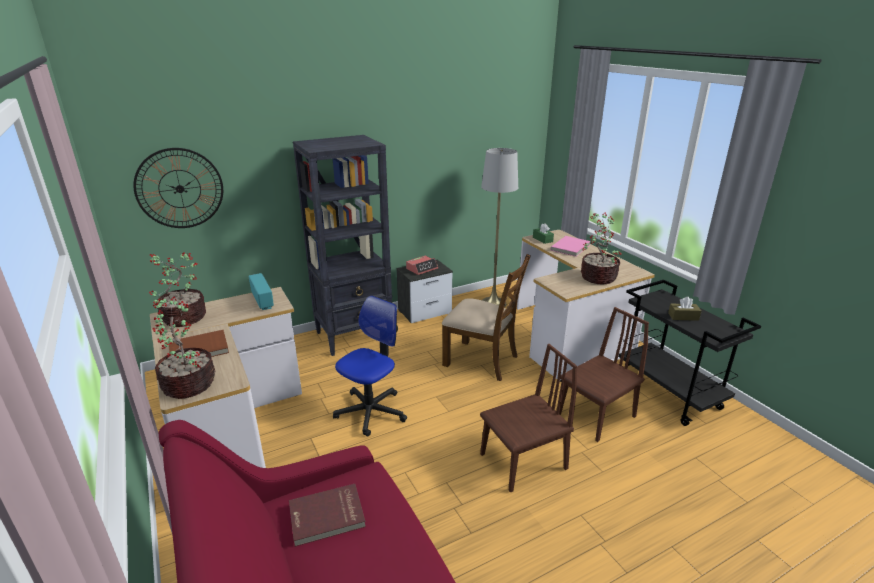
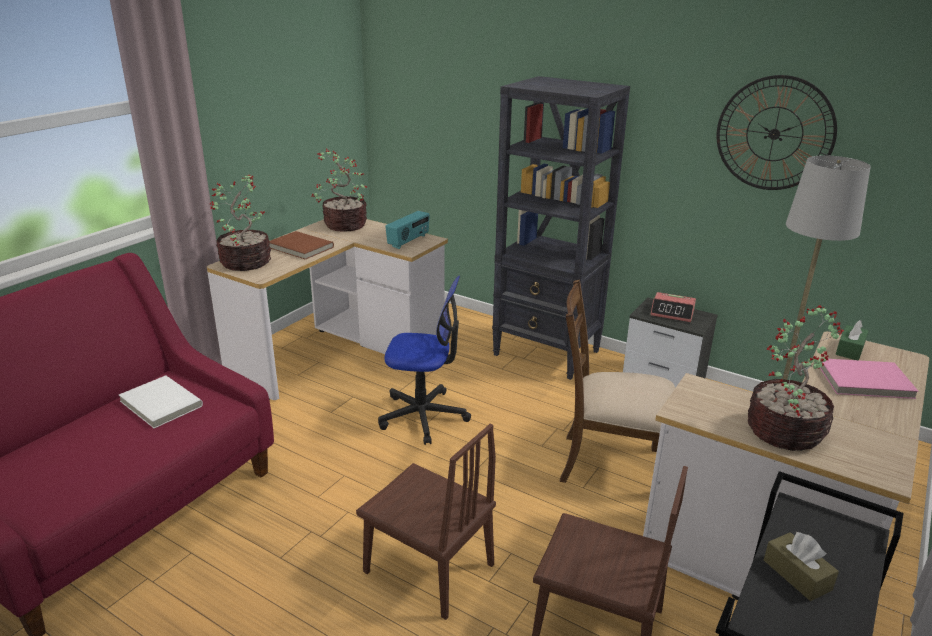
camera: 60 degrees right, 0 degrees up
(180, 189) = (427, 104): wall clock -> wall clock (774, 134)
(327, 517) = (159, 404): red book -> white book
(481, 360) = (610, 464): brown chair -> brown chair turned 105 degrees clockwise

